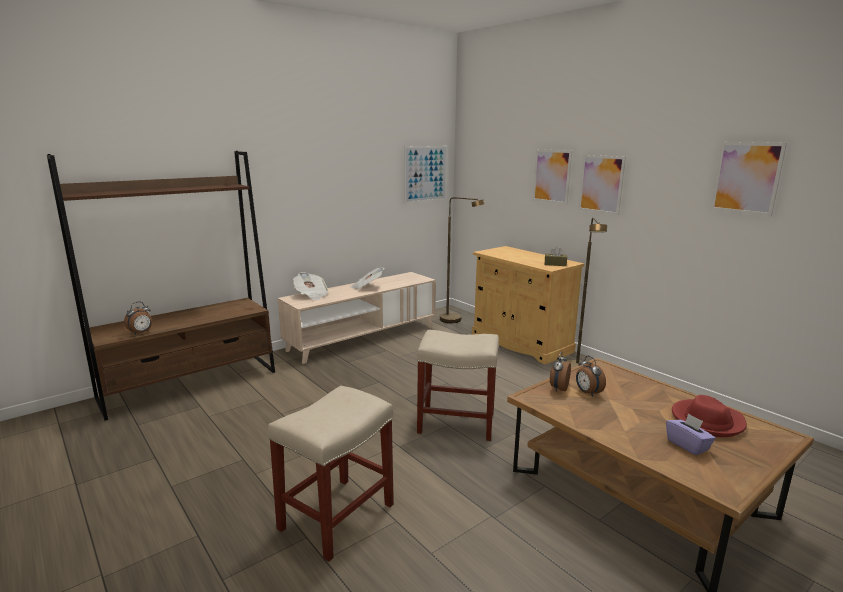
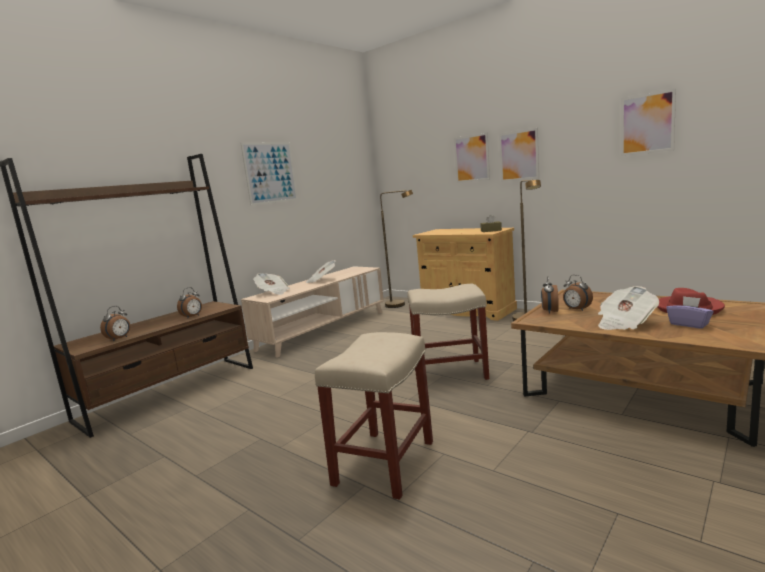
camera: 10 degrees left, 5 degrees down
(217, 317) = (192, 317): none -> alarm clock
(425, 174) = (353, 176): picture -> picture (270, 173)
(621, 426) = (624, 323): none -> newspaper

